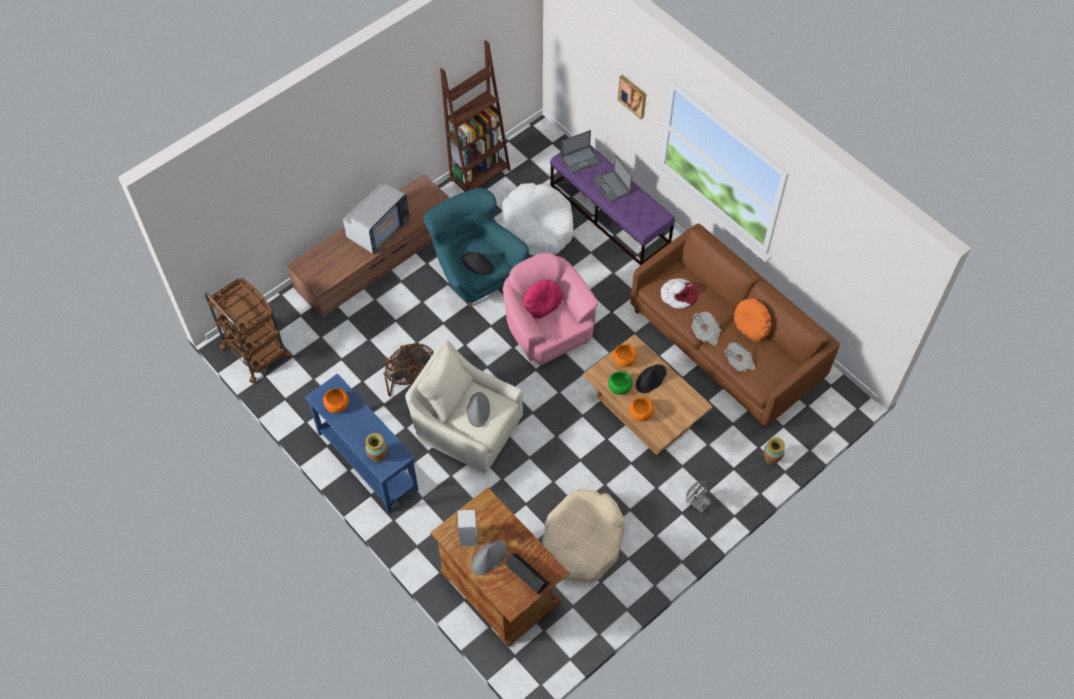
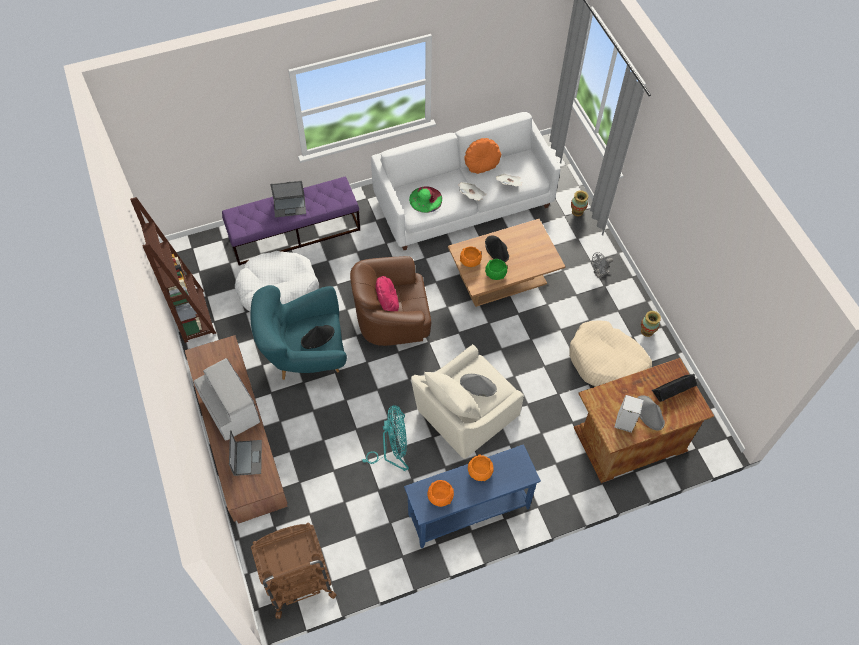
camera: 70 degrees left, 0 degrees up
(377, 456) = (511, 476): vase -> vase (647, 331)
(408, 377) = (392, 447): brown fan -> turquoise fan
(548, 330) = (392, 319): pink armchair -> brown armchair
(580, 159) = (247, 219): laptop -> laptop (247, 457)
(633, 96) = (252, 125): picture -> none
(641, 413) = (527, 268): orange bowl -> orange bowl (480, 471)
(679, 293) = (425, 199): white hat -> green hat
(726, 344) = (463, 201): brown sofa -> white sofa

